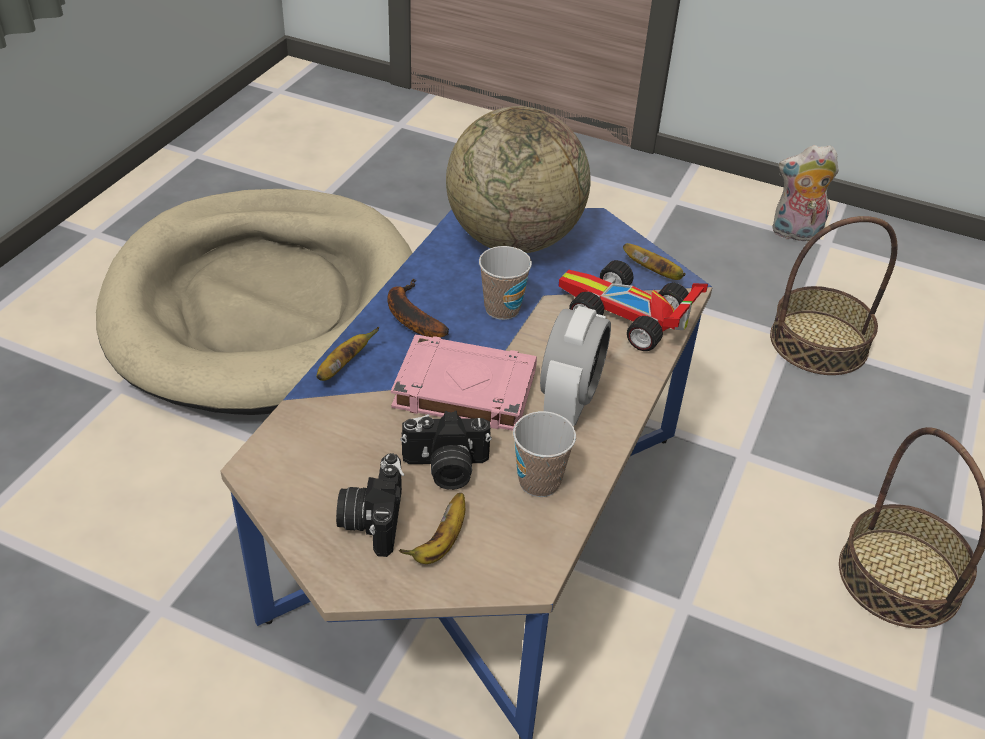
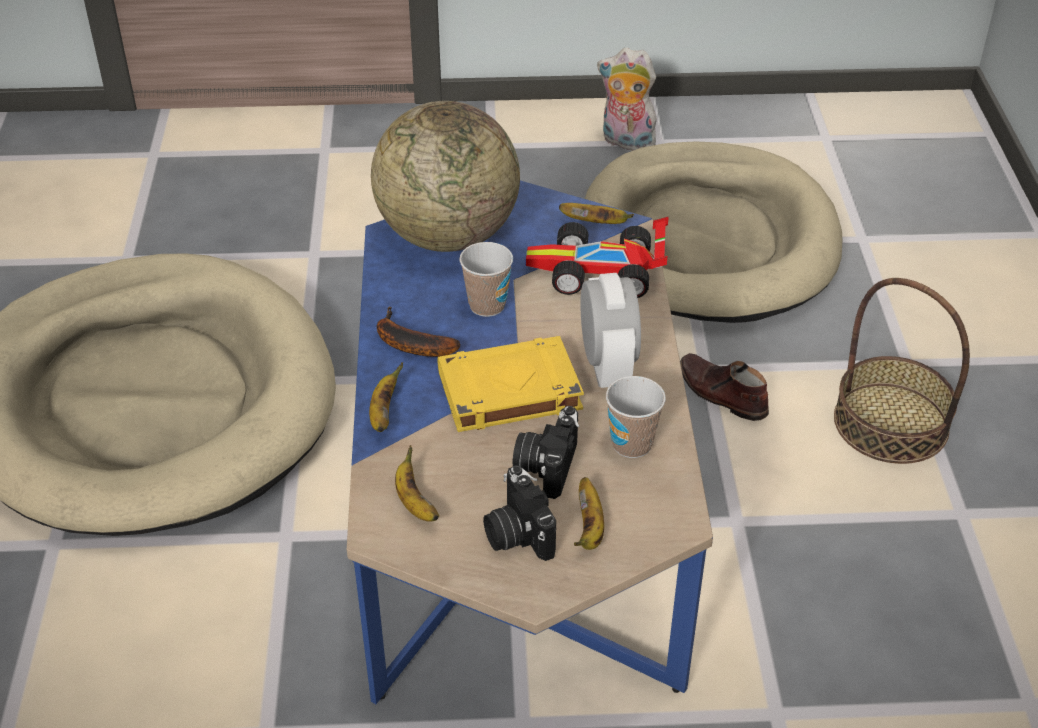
camera: 25 degrees left, 0 degrees up
(307, 454) = (414, 502): none -> banana
(446, 468) = (546, 465): camera -> camera turned 135 degrees clockwise
(463, 389) = (508, 391): pink book -> yellow book
(744, 483) = (721, 394): none -> brown shoe
(795, 234) = (625, 142): plush toy -> plush toy turned 45 degrees clockwise
(818, 342) = (707, 240): basket -> beige dog bed

